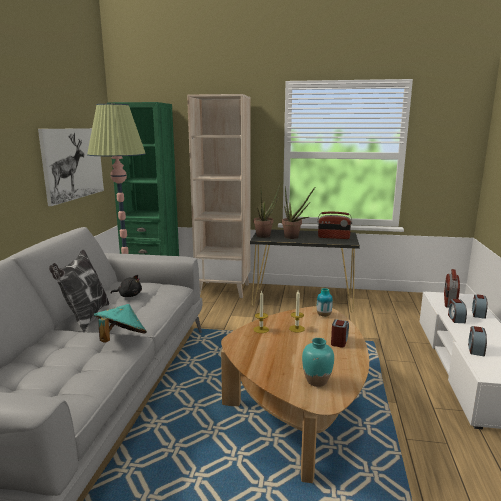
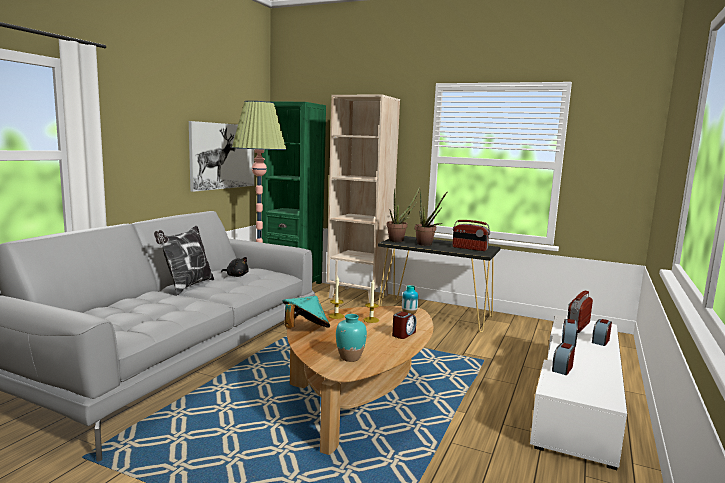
camera: 15 degrees right, 5 degrees down
(121, 339) = (202, 304): turquoise hat -> turquoise hat (305, 330)

